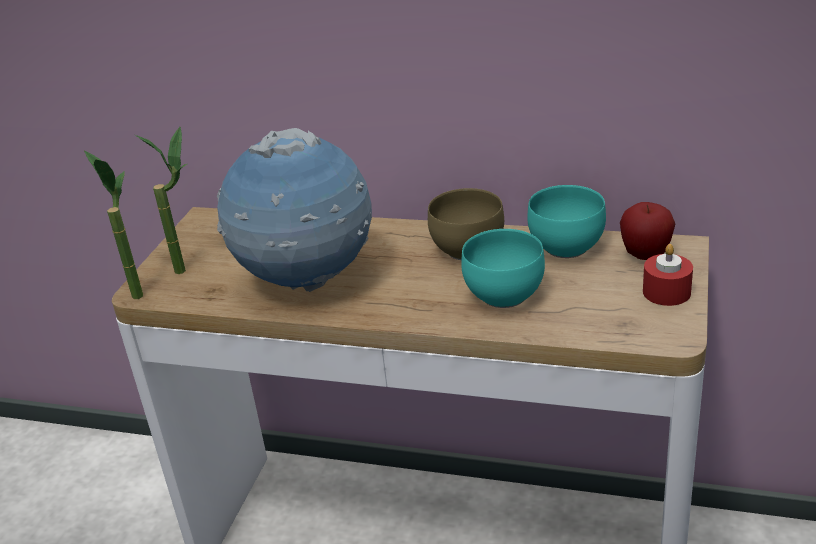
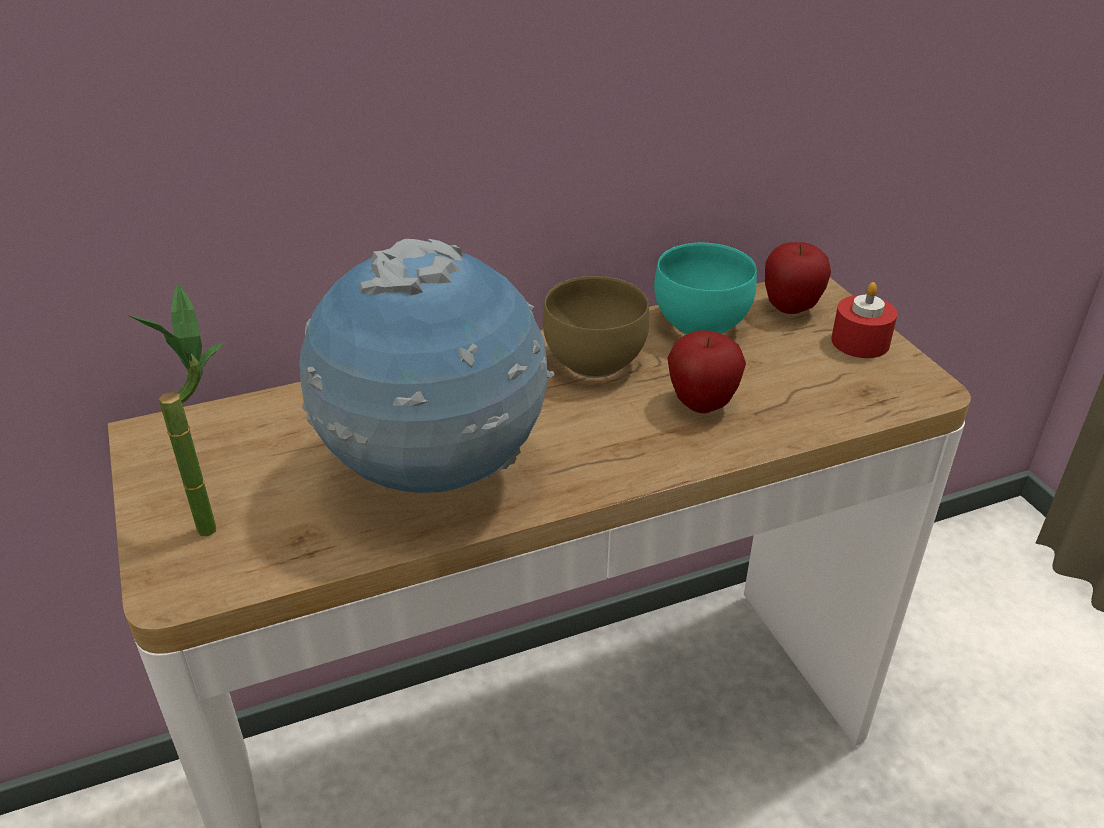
camera: 40 degrees left, 5 degrees up
(135, 290) = (160, 589): potted plant -> none
(501, 295) = (701, 404): turquoise bowl -> apple

